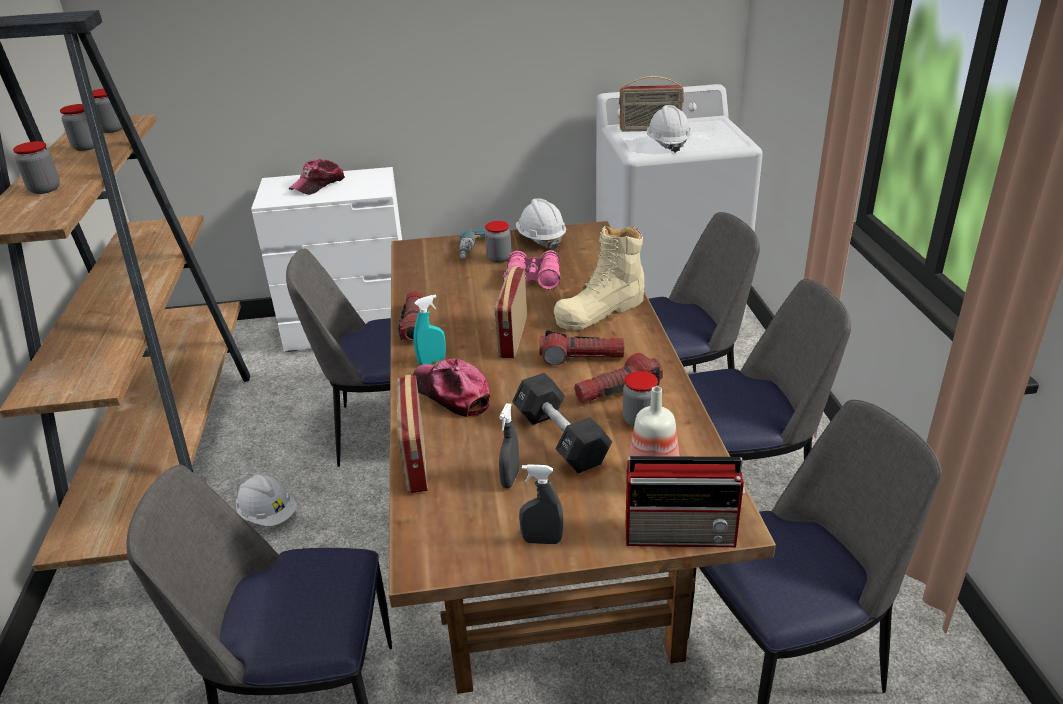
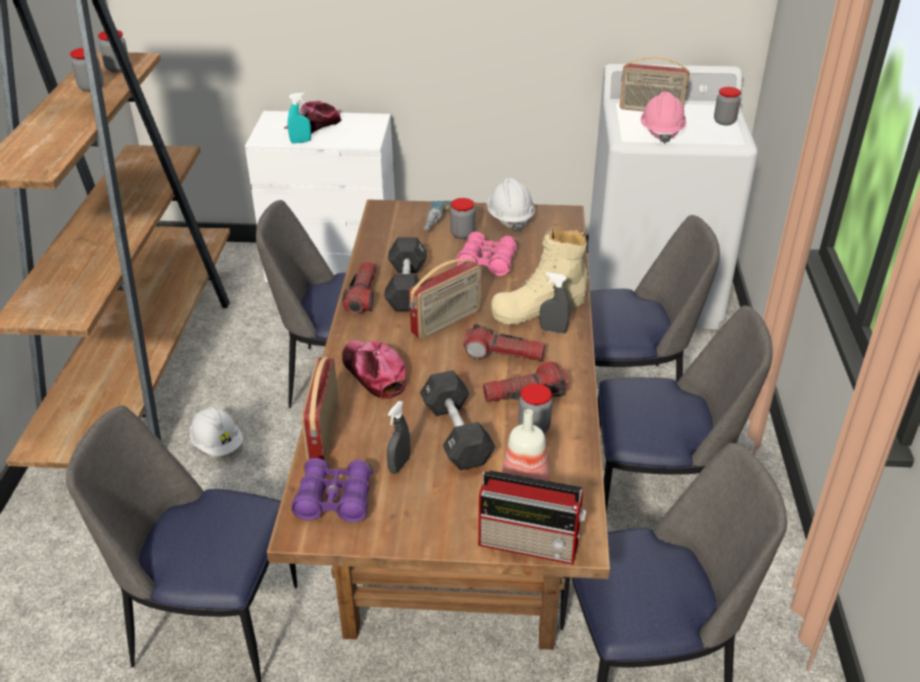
camera: 10 degrees right, 5 degrees up
(45, 189) = (46, 133): jar -> jar (724, 121)
(432, 361) = (366, 336): turquoise spray bottle -> turquoise spray bottle (301, 142)
(450, 526) = (335, 500): none -> purple binoculars
(459, 311) = (406, 287): none -> black dumbbell
(512, 337) = (447, 322): radio -> radio turned 150 degrees counterclockwise
(542, 540) = (407, 527): grey spray bottle -> grey spray bottle (553, 330)
(667, 144) = (661, 132): white hard hat -> pink hard hat

